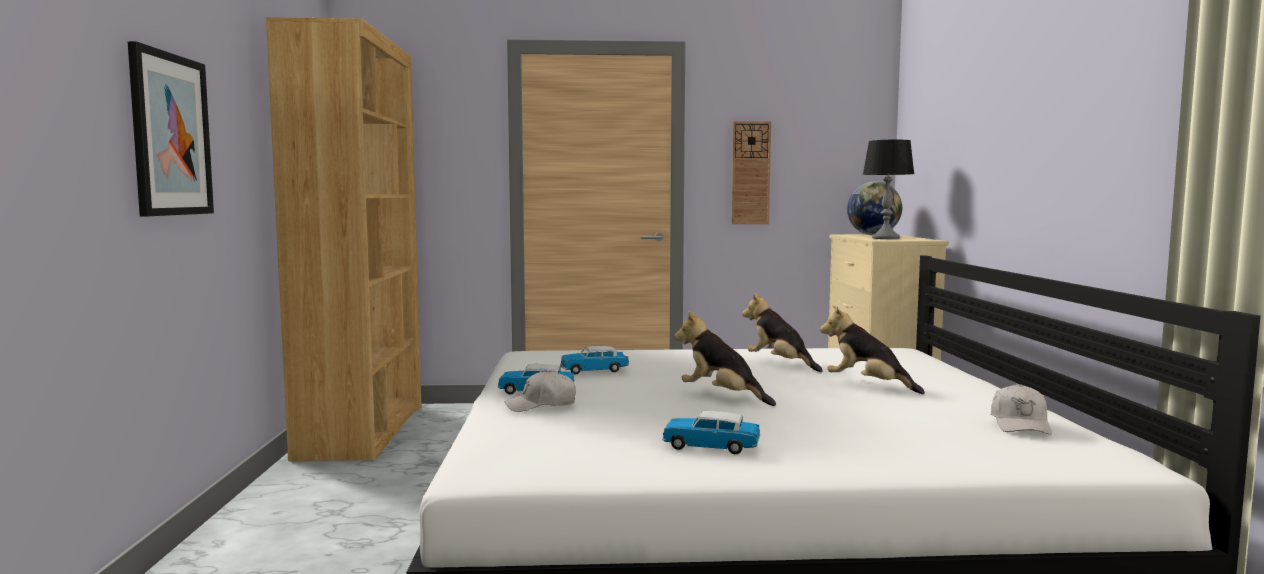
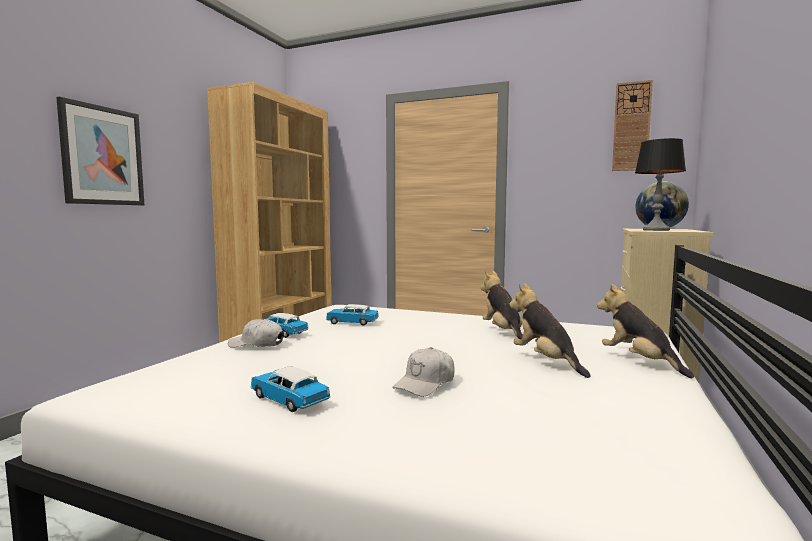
camera: 25 degrees right, 0 degrees up
(722, 396) = (396, 354): plush toy -> plush toy (639, 362)
(750, 173) = (559, 180): wall clock -> wall clock (631, 126)
(1020, 424) = (639, 433): white cap -> white cap (425, 384)

